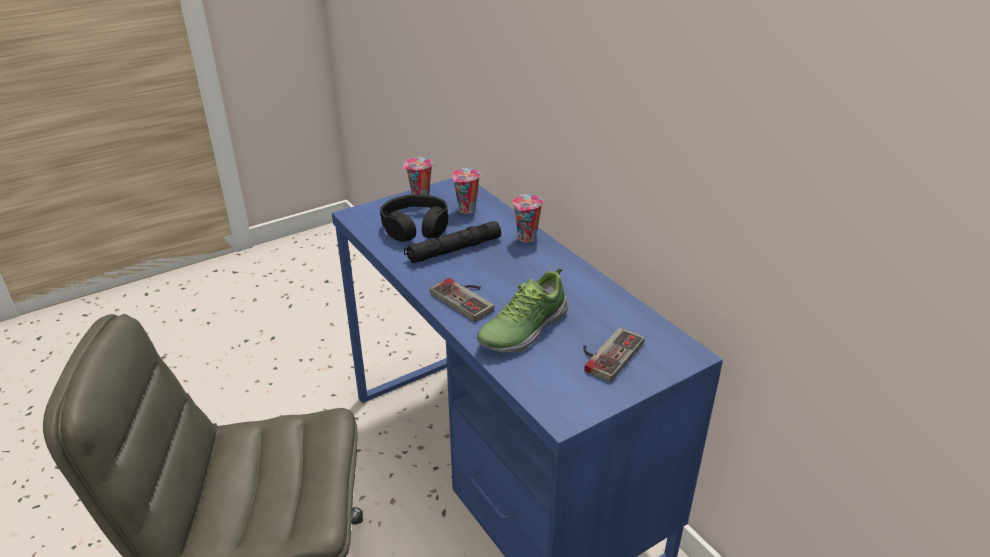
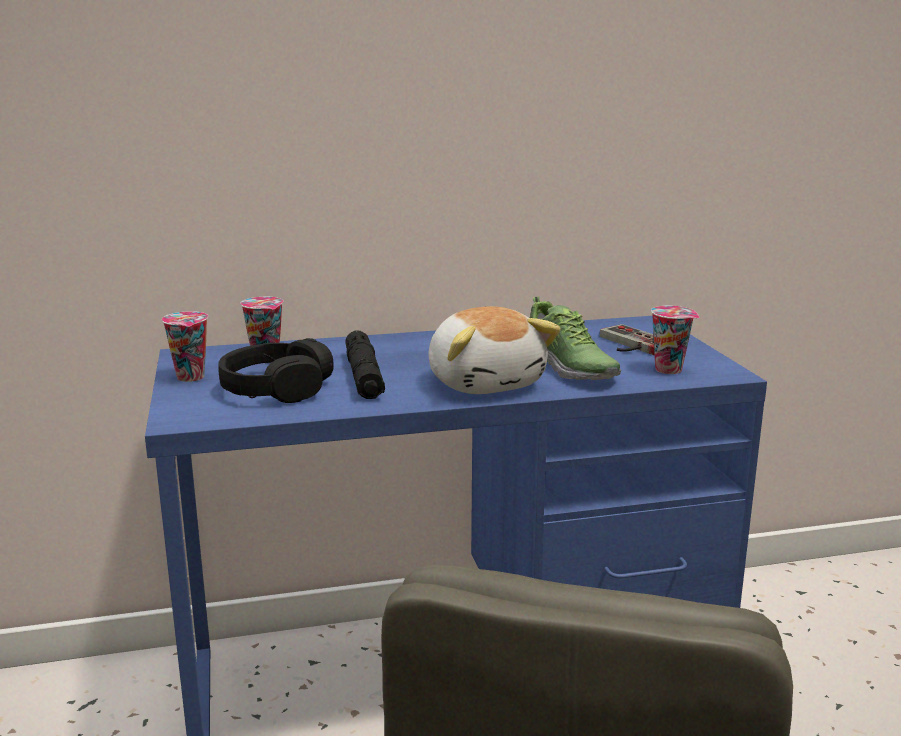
camera: 70 degrees left, 15 degrees down
(467, 298) = (486, 383): game controller -> plush toy
(527, 238) = (378, 342): cup -> cup (670, 370)

